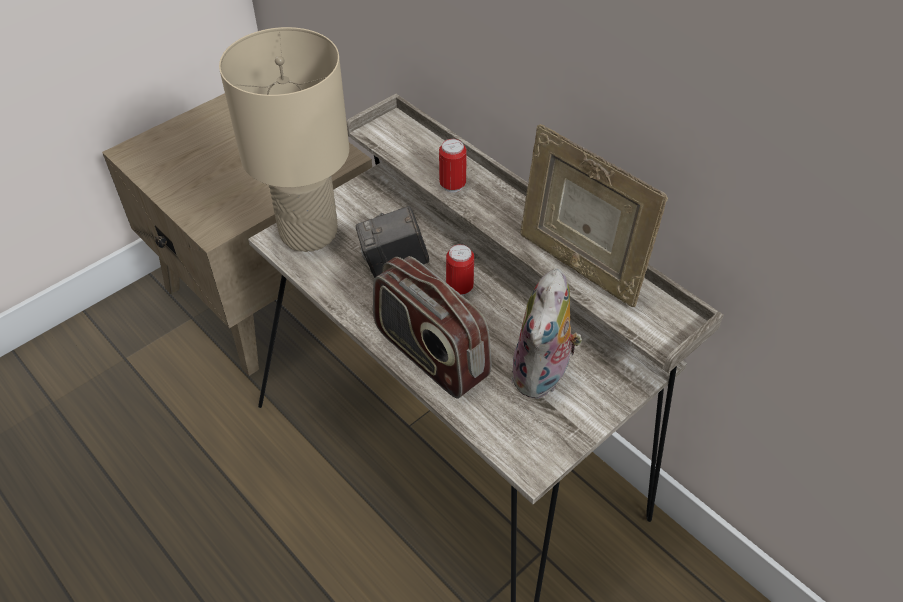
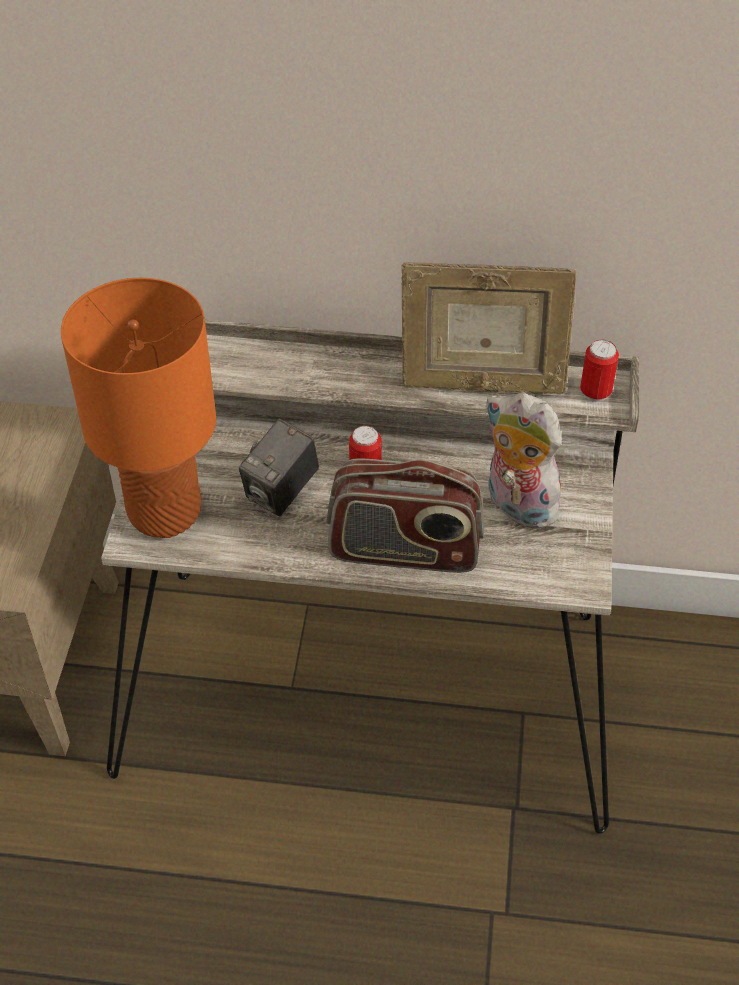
camera: 40 degrees left, 0 degrees up
(310, 236) = (165, 516): beige table lamp -> orange table lamp
(452, 185) = (292, 376): can -> can (595, 392)
(543, 376) = (516, 506): plush toy -> plush toy turned 150 degrees clockwise

